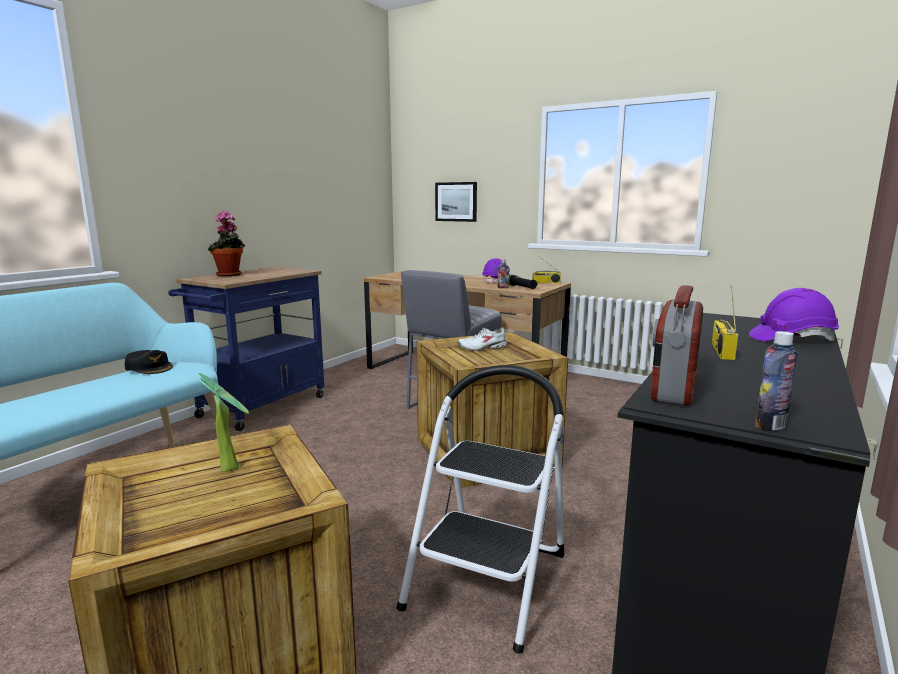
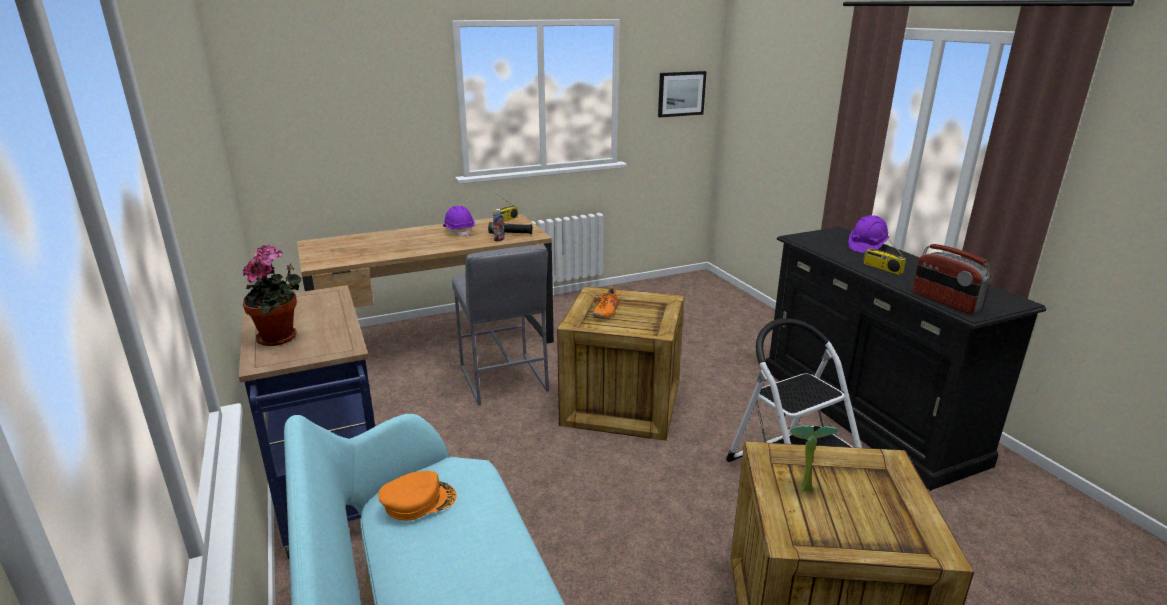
camera: 55 degrees left, 10 degrees up
(149, 367) = (418, 501): black cap -> orange cap
(456, 201) = (346, 138): picture -> picture (681, 94)
(482, 348) = (605, 312): white shoe -> orange shoe
(770, 426) = (1011, 307): bottle -> none

